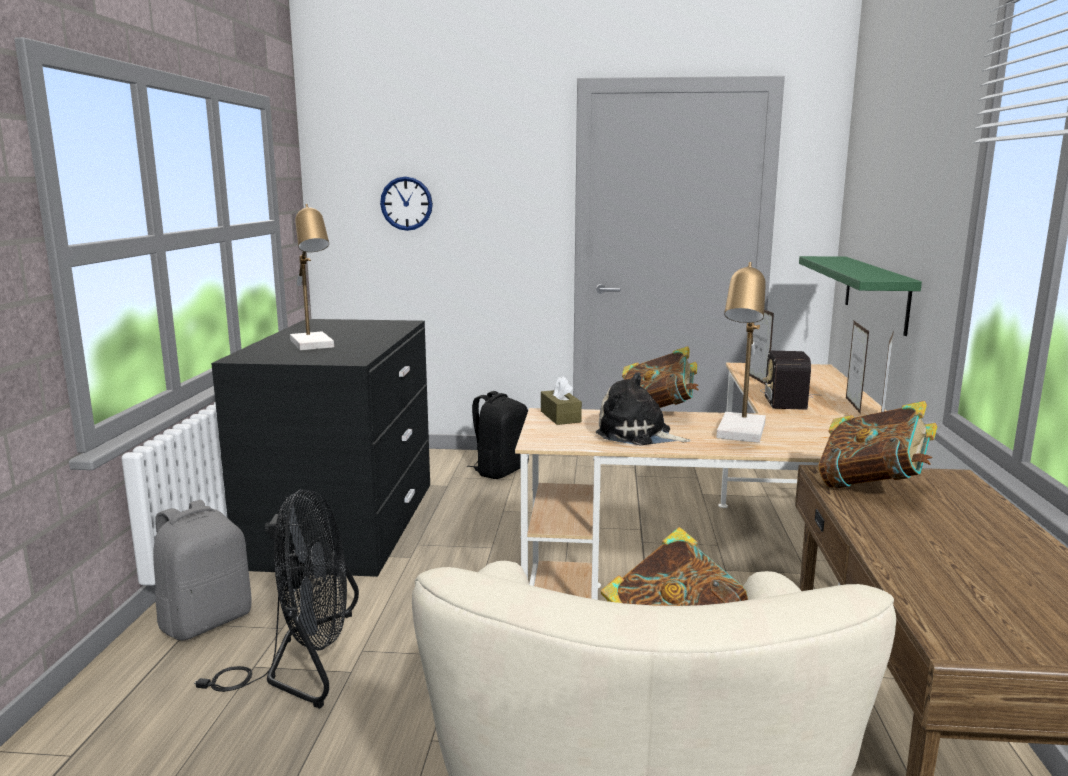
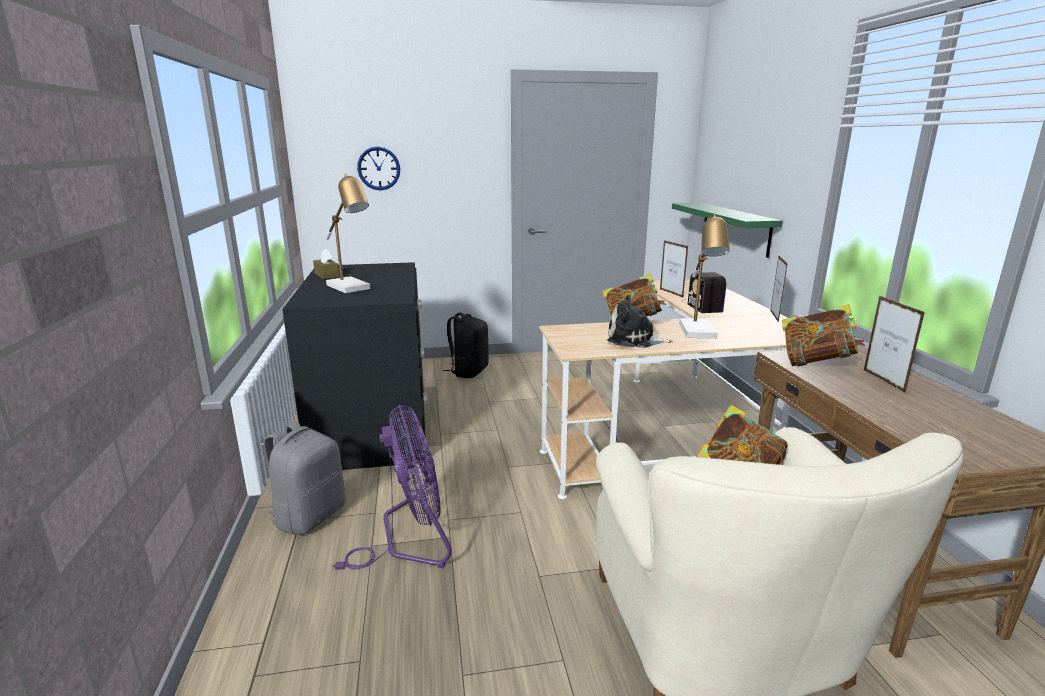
camera: 15 degrees left, 5 degrees up
(301, 661) = (406, 535): black fan -> purple fan
(560, 417) = (568, 331): brown tissue box -> brown tissue box (327, 275)
(852, 405) = (747, 307): picture frame -> picture frame (883, 381)

